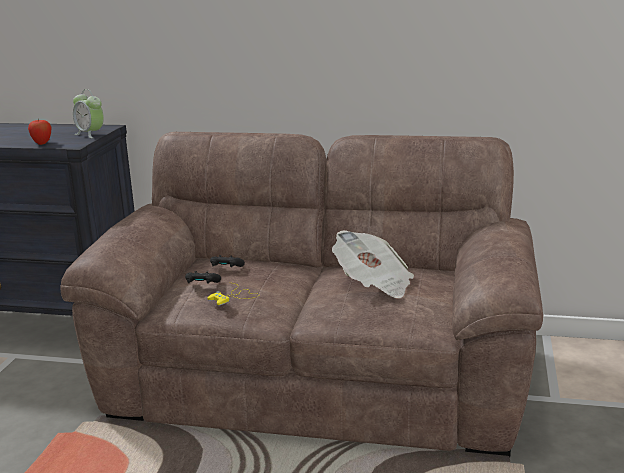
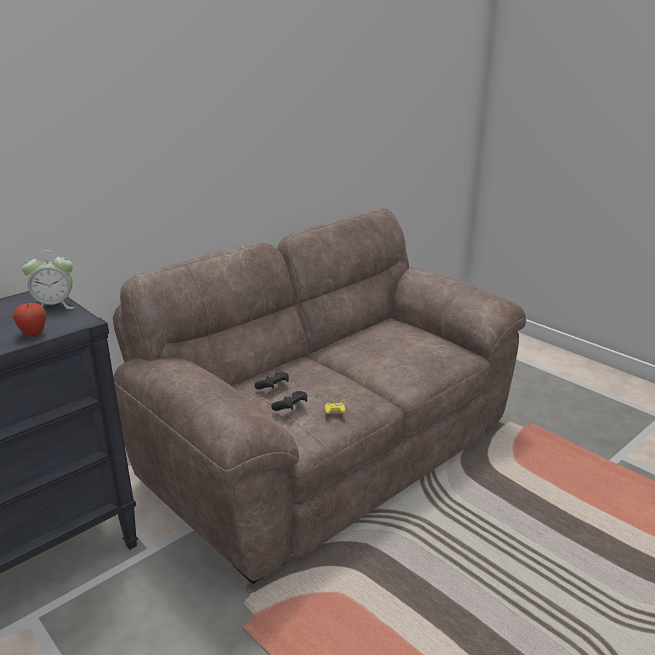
camera: 55 degrees left, 5 degrees up
(373, 284) = (390, 345): newspaper -> none

